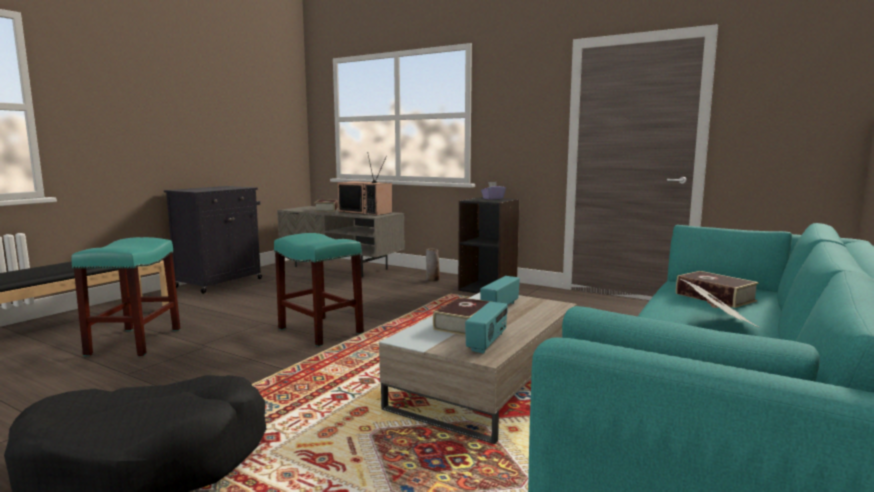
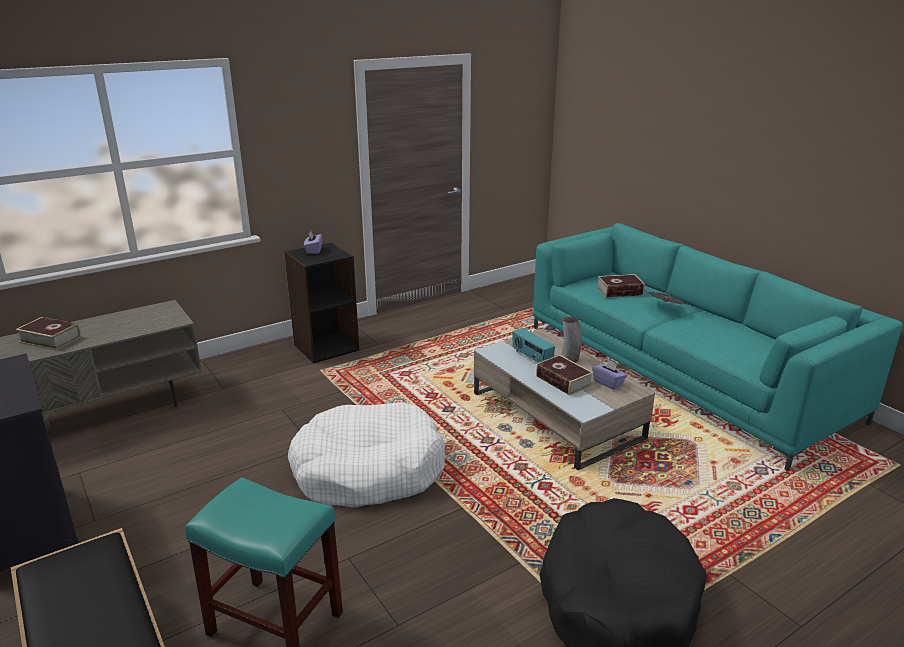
camera: 65 degrees left, 15 degrees up
(321, 331) = (368, 470): turquoise stool -> white dog bed
(366, 212) = (131, 319): television -> none
(432, 280) = (253, 366): vase -> vase (569, 359)
(487, 342) = (608, 383): radio -> purple tissue box

